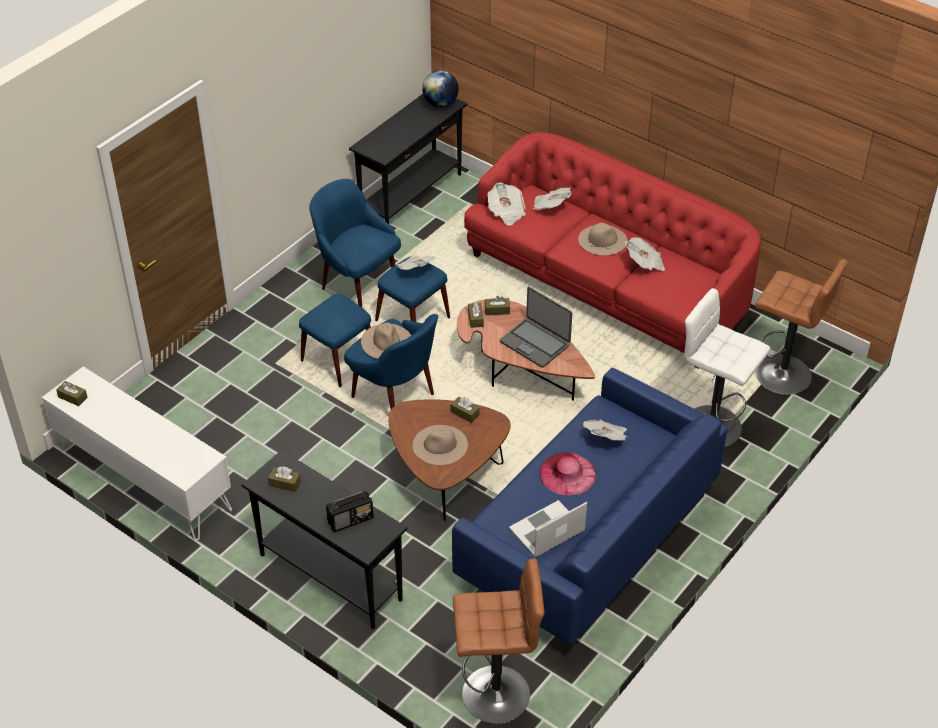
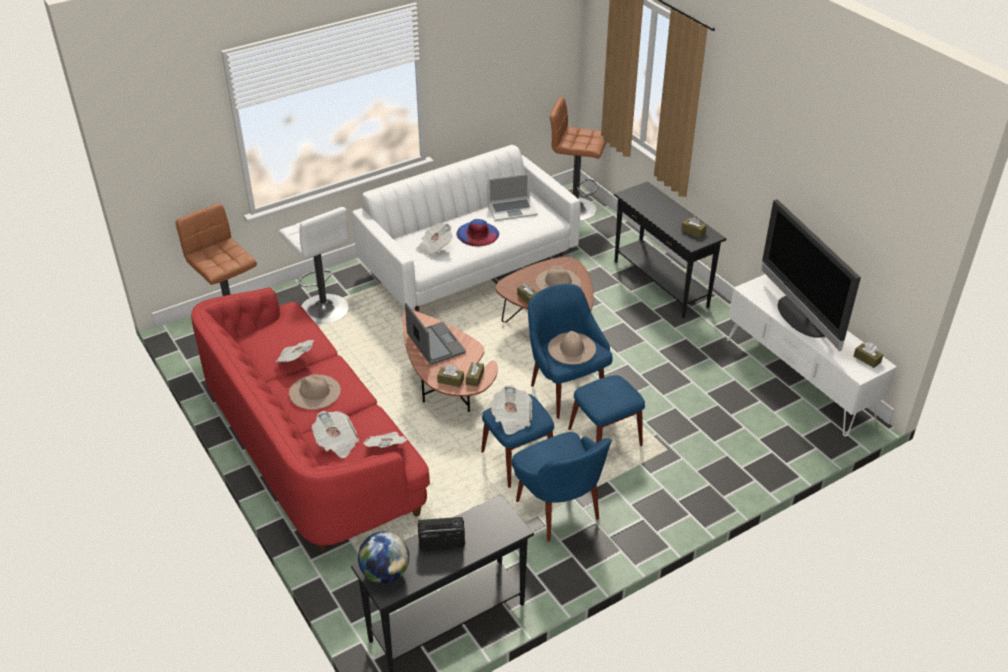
camera: 160 degrees left, 5 degrees down
(145, 433) = (800, 317): none -> television
(351, 520) = (651, 203): radio -> radio (441, 543)
(567, 474) = (477, 234): pink hat -> blue hat
(586, 537) = (469, 266): blue sofa -> white sofa

